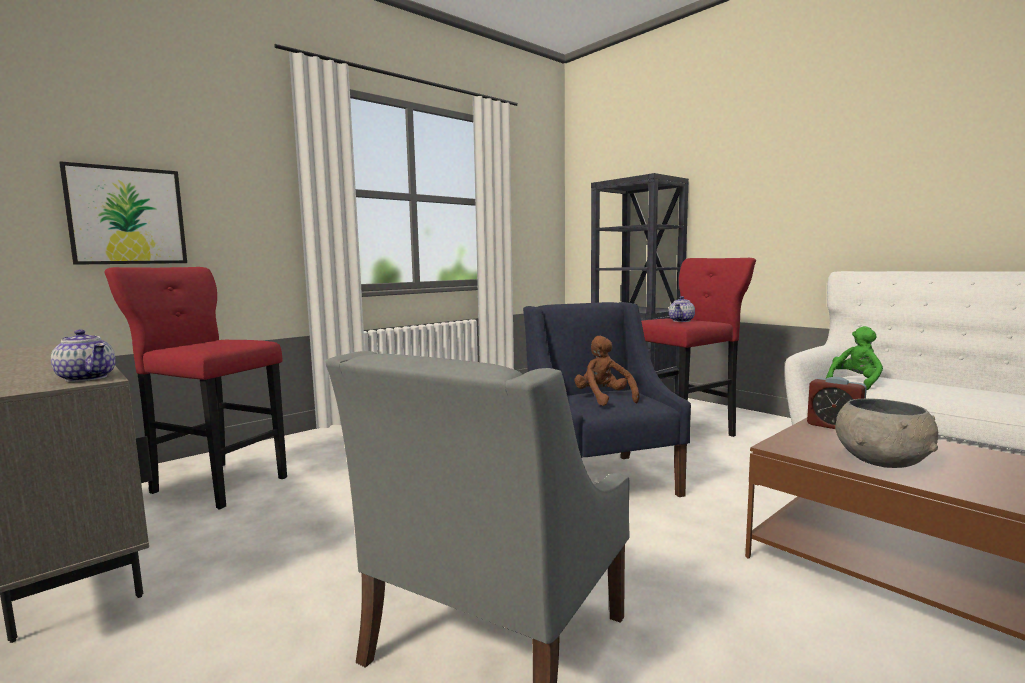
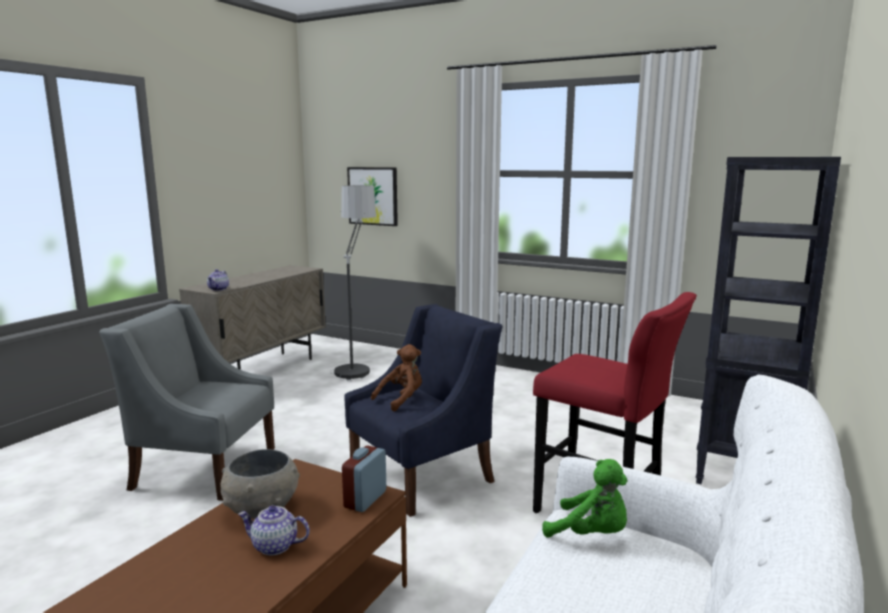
camera: 70 degrees right, 5 degrees up
(216, 484) = (356, 365): red stool -> floor lamp
(681, 321) = (583, 368): teapot -> teapot (274, 546)

